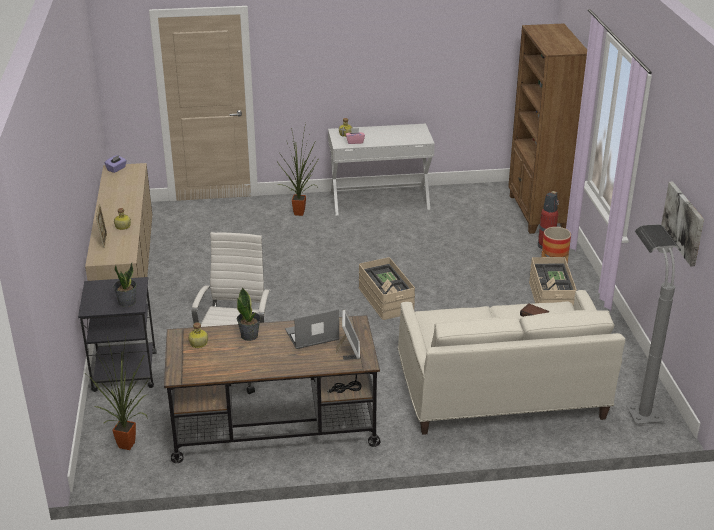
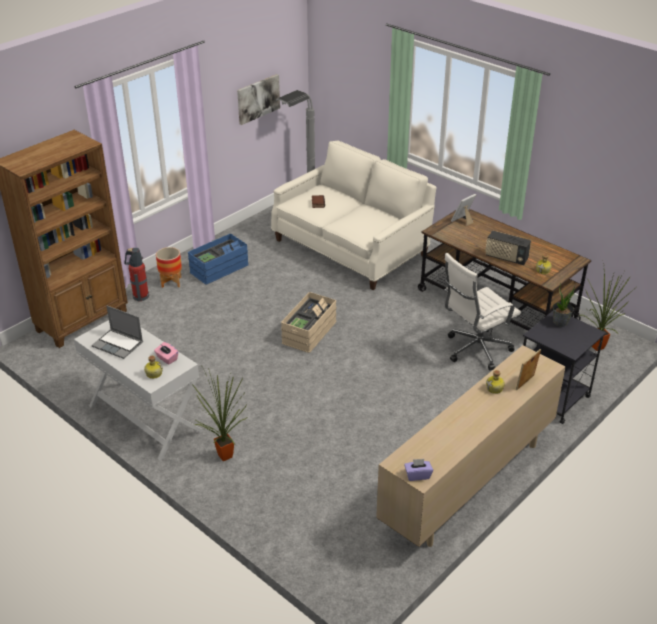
camera: 130 degrees left, 5 degrees up
(249, 335) = (506, 258): potted plant -> radio
(311, 336) = (471, 238): laptop -> laptop (118, 344)
(551, 297) = (219, 268): beige storage box -> blue storage box

